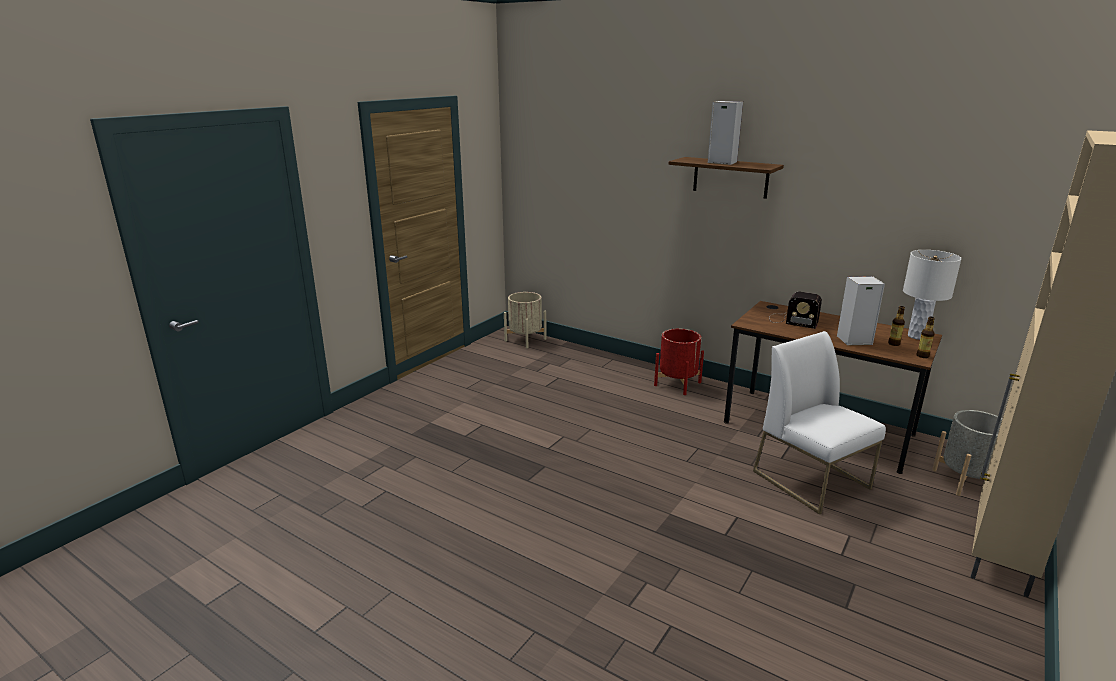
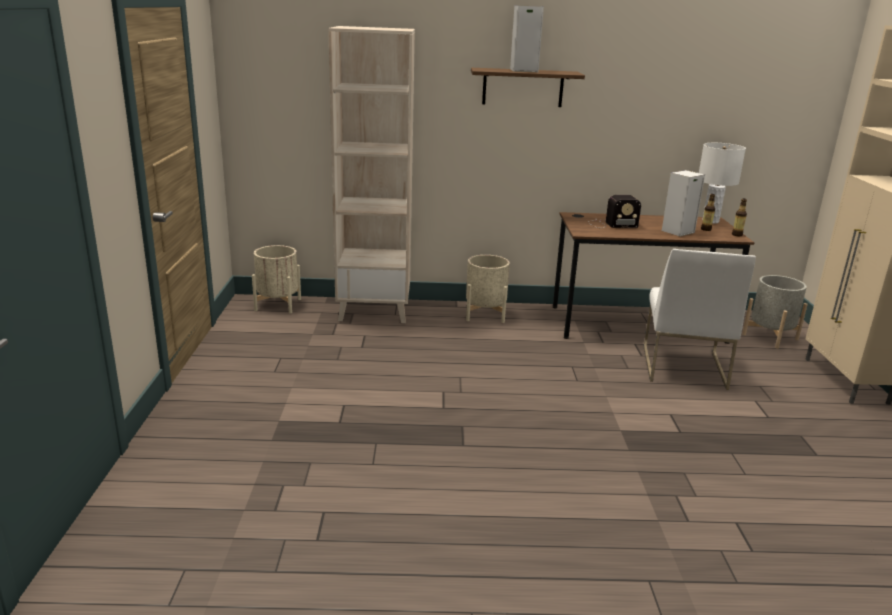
camera: 35 degrees left, 0 degrees up
(589, 360) = (375, 311): none -> beige bookcase
(677, 384) = (485, 314): red planter -> beige planter
(812, 480) = (682, 366): white chair -> white chair turned 105 degrees counterclockwise

